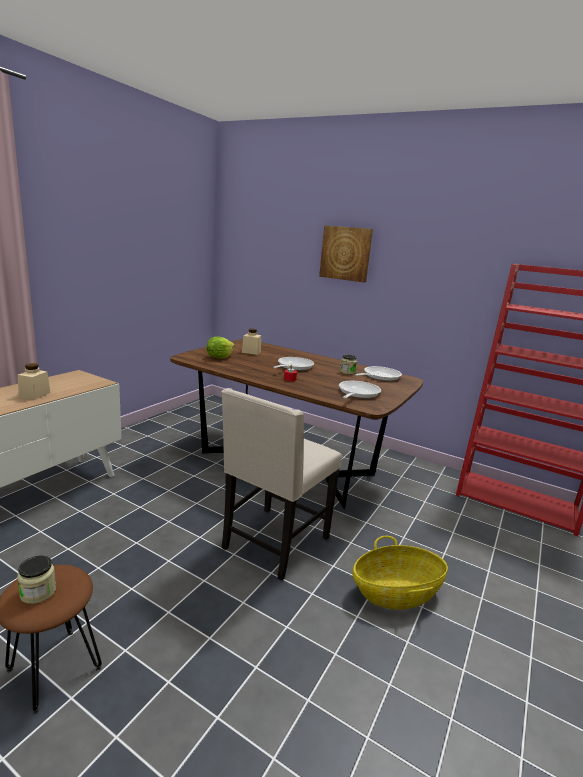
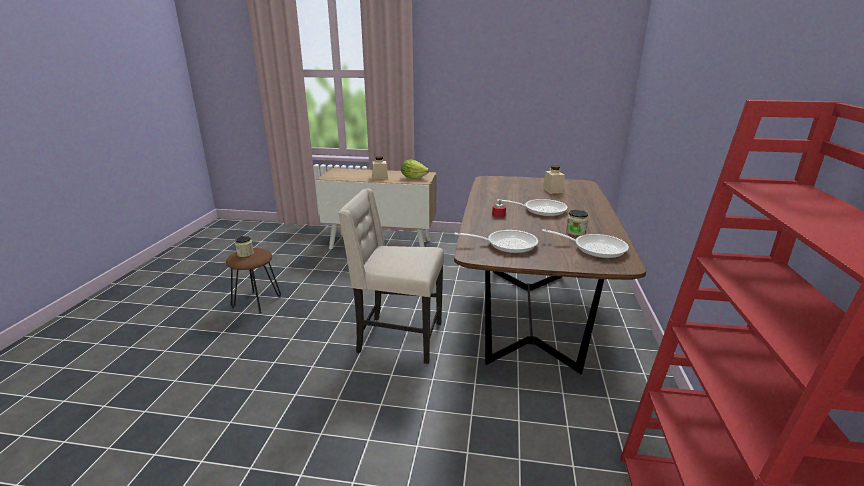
camera: 70 degrees right, 5 degrees up
(219, 357) = (510, 186): lettuce -> lettuce (413, 177)
(346, 253) = (696, 83): picture -> none
(396, 592) = (378, 419): basket -> none

